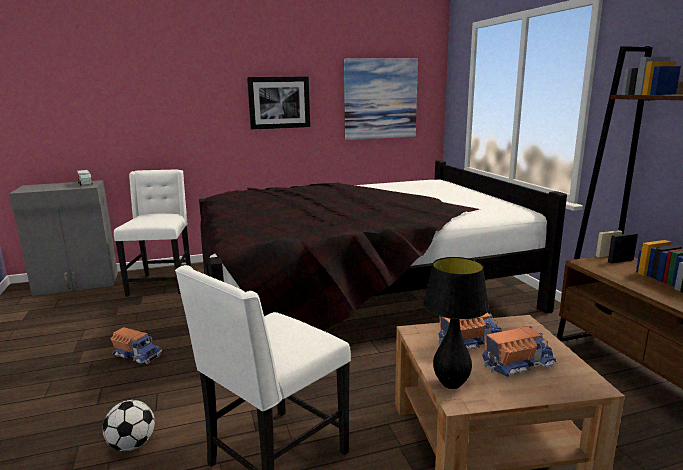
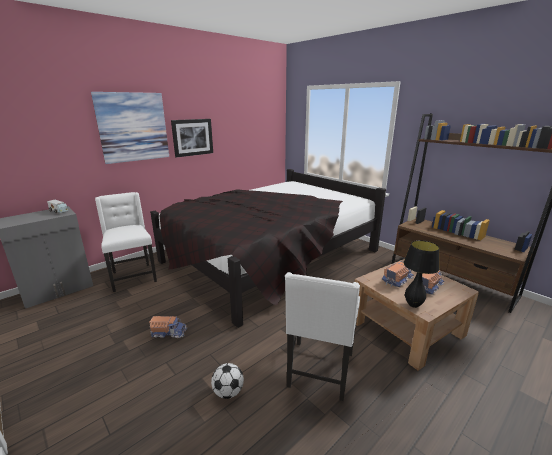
camera: 25 degrees left, 5 degrees up
(380, 99) = (252, 132): picture -> picture (133, 127)

